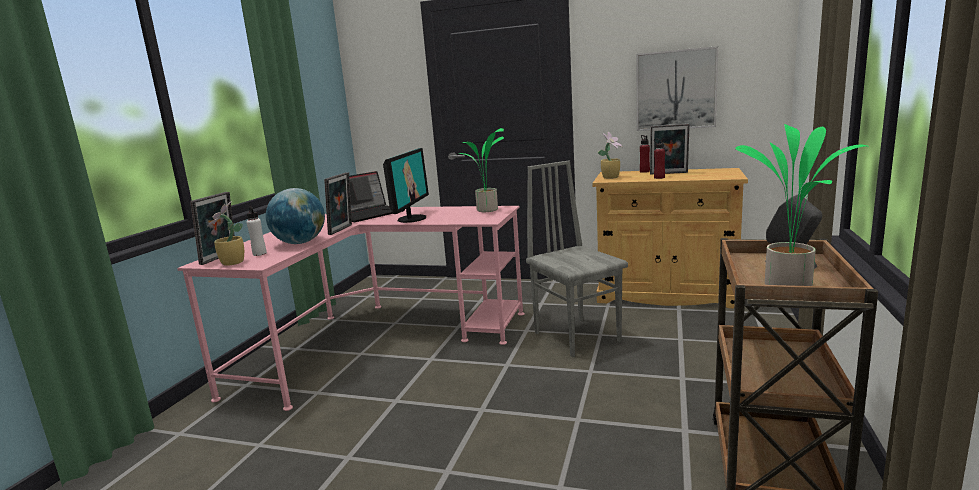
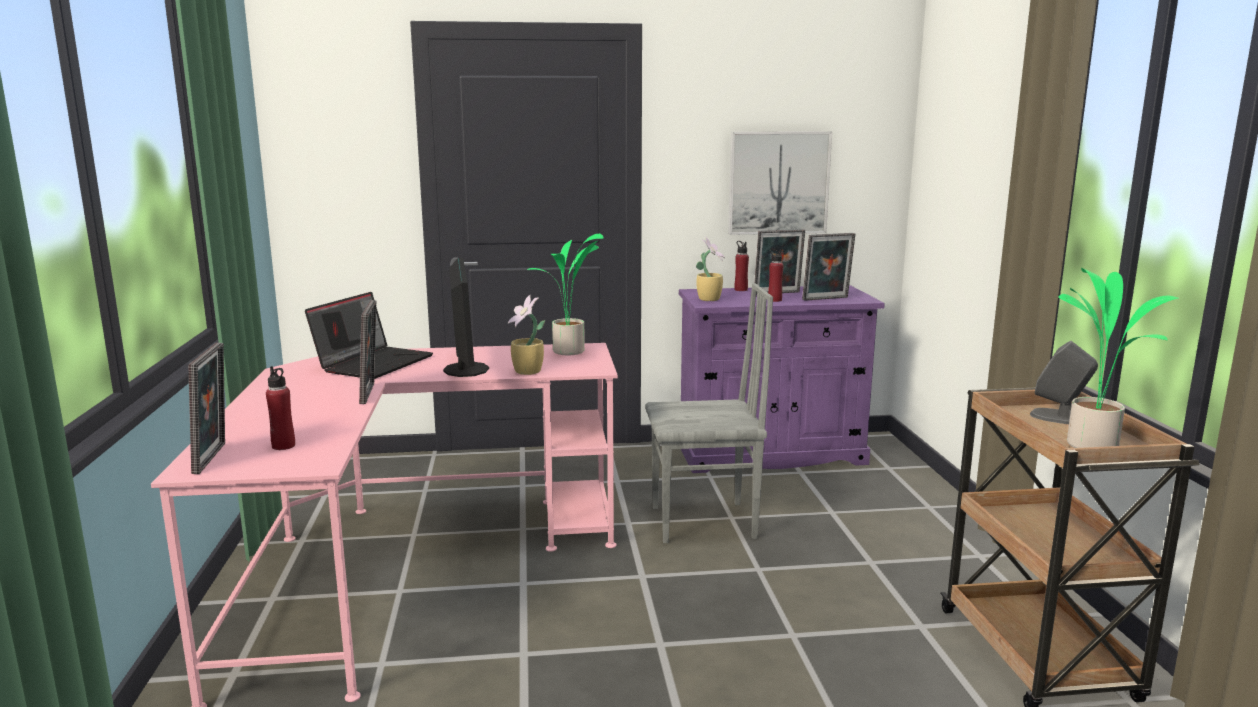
camera: 25 degrees left, 0 degrees up
(232, 263) = (256, 466): potted plant -> potted plant (527, 372)
(259, 254) = (283, 446): white bottle -> red bottle
(300, 243) = (330, 421): globe -> none
(577, 336) = (704, 523): grey chair -> grey chair turned 135 degrees clockwise
(666, 294) = (770, 453): beige cabinet -> purple cabinet
(702, 176) = (826, 299): none -> picture frame

